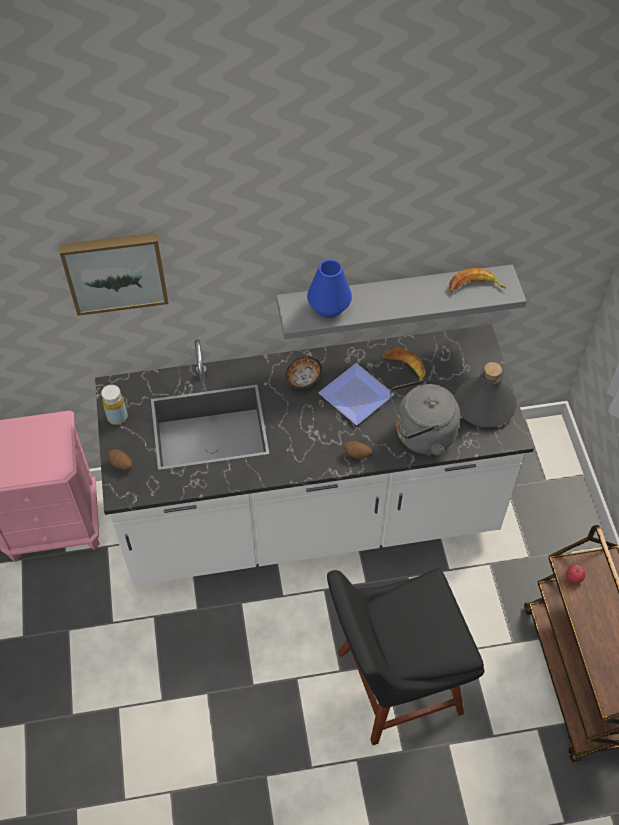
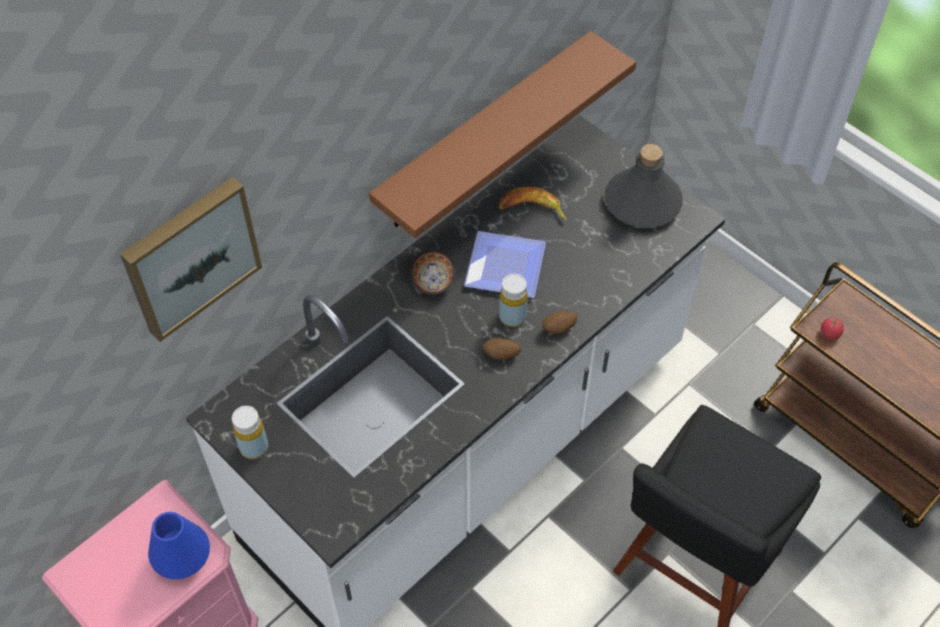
camera: 35 degrees left, 0 degrees up
(121, 465) = (305, 498): potato -> potato (501, 355)
(329, 307) = (439, 175): blue vase -> blue vase (183, 559)
(333, 430) = (512, 317): none -> yellow bottle
(394, 298) = (484, 133): grey shelf -> brown shelf
(421, 435) = (606, 270): grey kettle -> none
(474, 286) = (572, 73): banana -> none

